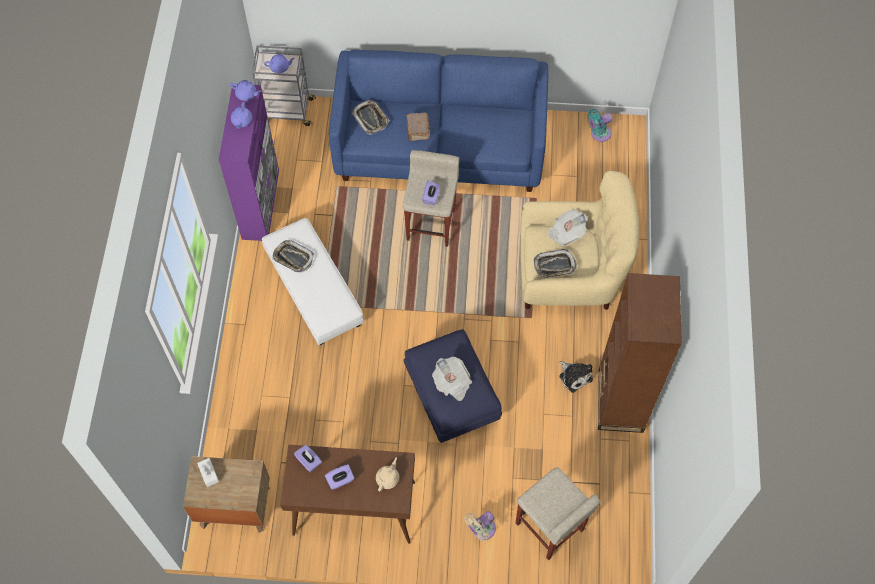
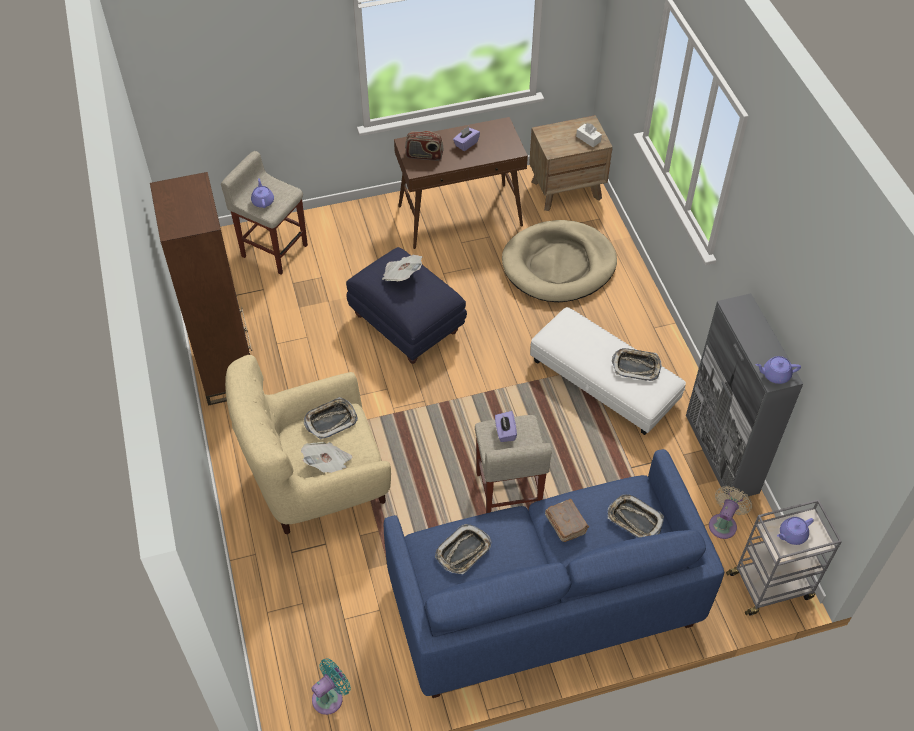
camera: 160 degrees right, 10 degrees down
(242, 121) = (756, 342): purple teapot -> purple teapot (263, 201)
(261, 204) = (721, 454): purple cabinet -> grey cabinet
(290, 416) = (559, 265): none -> beige dog bed
(309, 461) = (501, 149): purple tissue box -> none
(388, 478) = (424, 156): beige teapot -> radio
(481, 530) = (337, 232): beige fan -> beige fan (724, 523)
(493, 134) = (463, 552): none -> tray
(574, 376) = (283, 380): plush toy -> none

